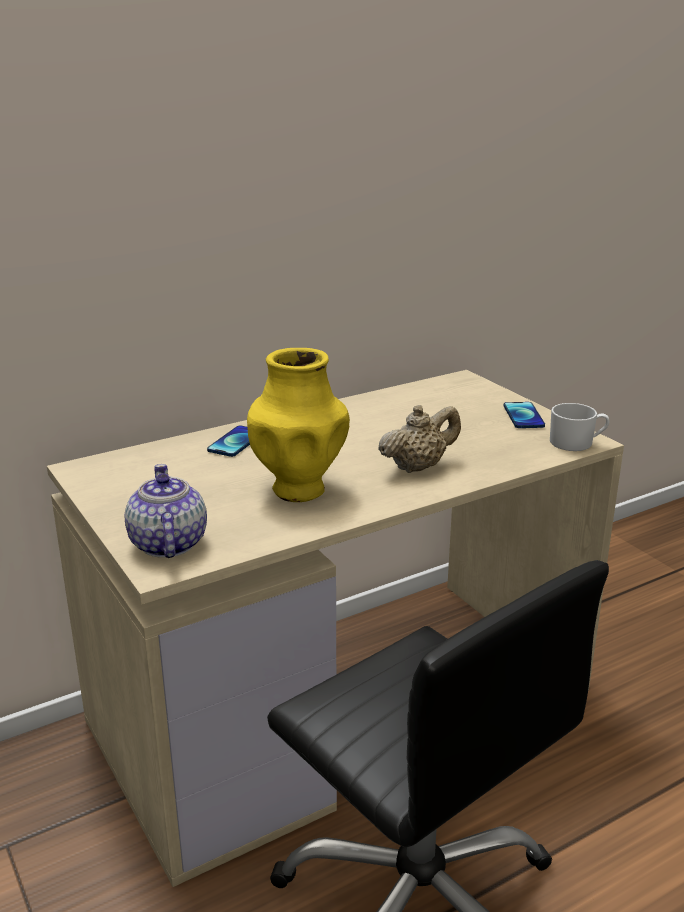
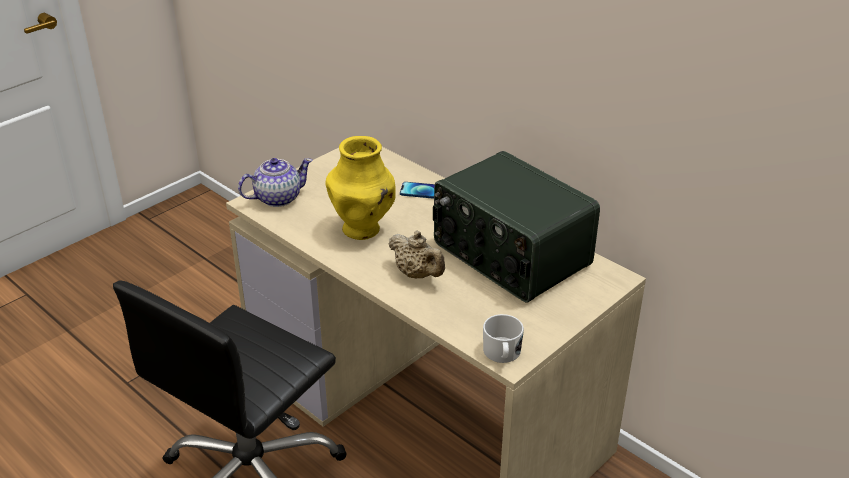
camera: 75 degrees right, 10 degrees up
(402, 416) = (509, 255): none -> radio
(523, 416) = (546, 320): phone -> none

